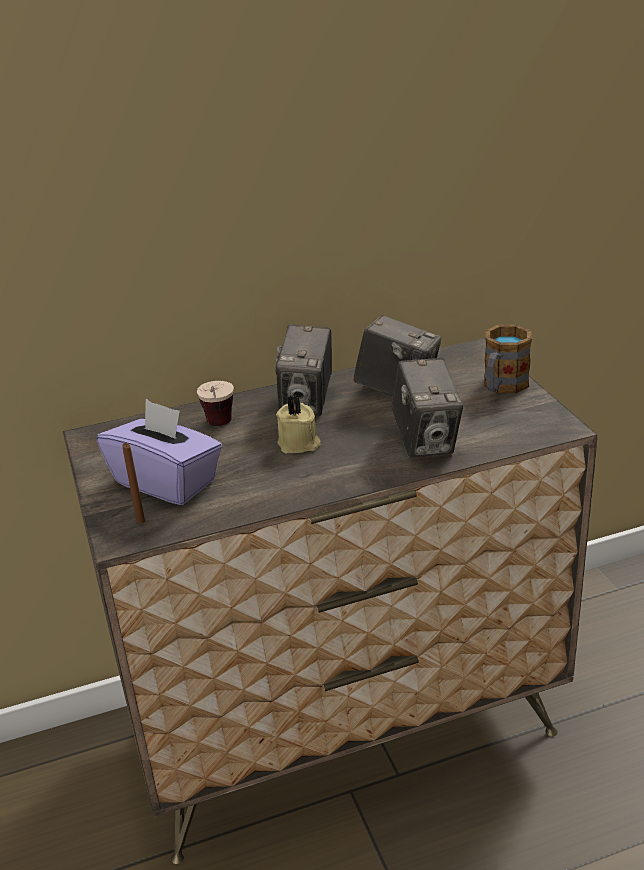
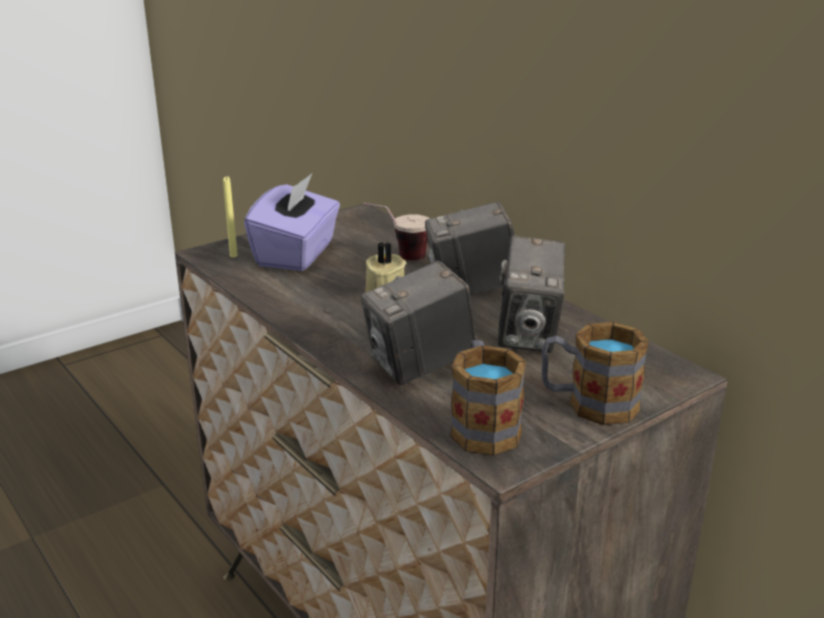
camera: 70 degrees right, 5 degrees down
(140, 521) = (233, 256): brown candle -> yellow candle
(516, 428) = (483, 425): none -> mug

